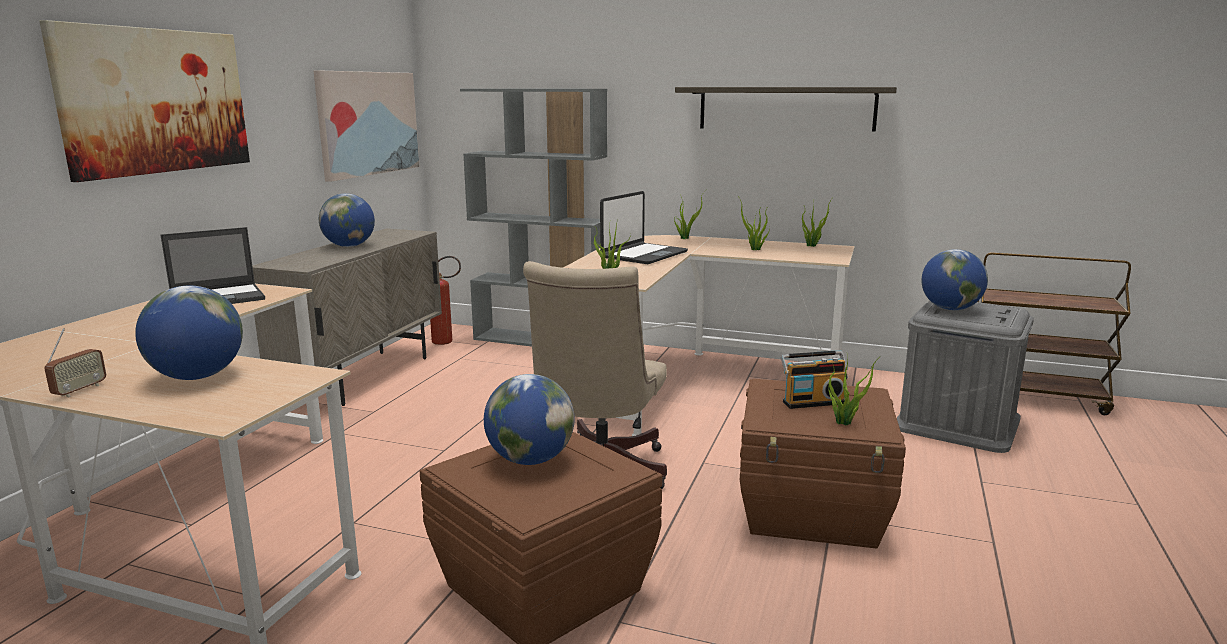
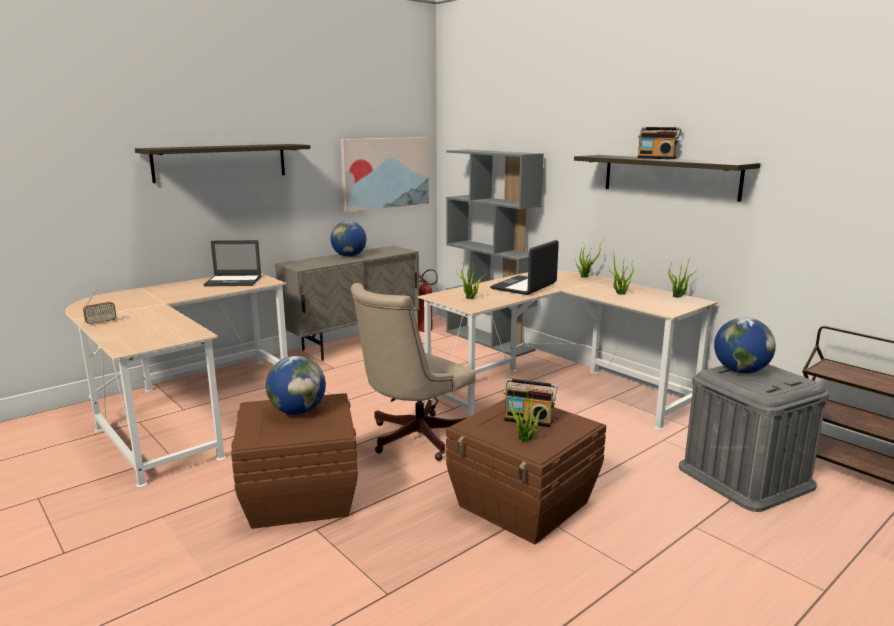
camera: 30 degrees right, 0 degrees up
(156, 101) = (221, 162): picture -> shelf
(197, 376) = (152, 325): globe -> none
(643, 255) = (524, 286): laptop -> laptop turned 150 degrees clockwise
(776, 86) = (656, 158): none -> radio

